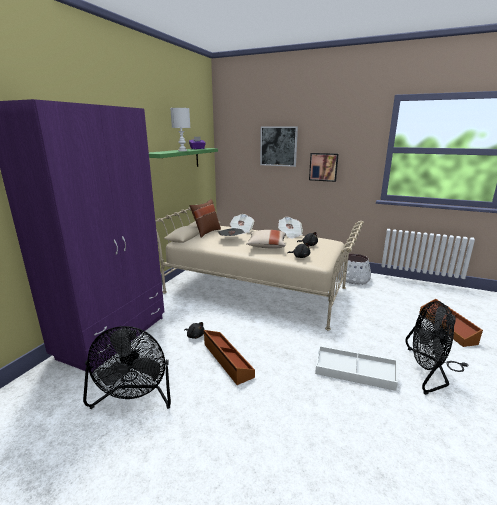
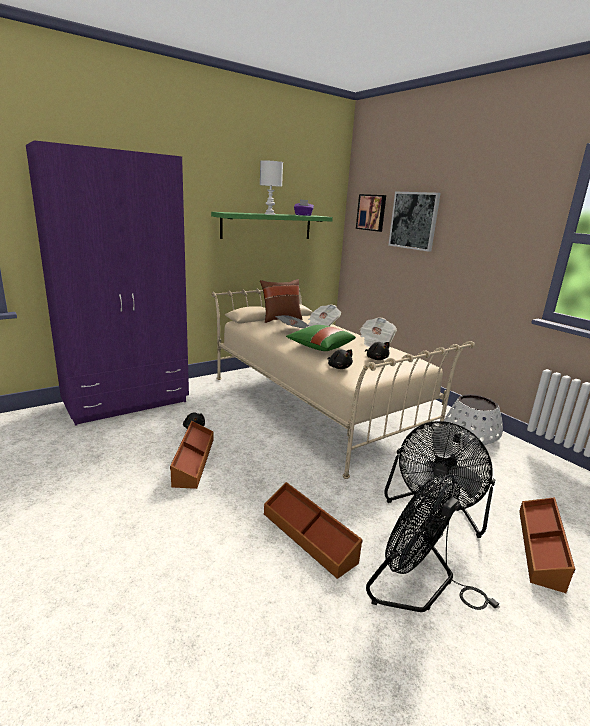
camera: 30 degrees right, 0 degrees up
(132, 396) = (80, 455): black fan -> black fan (432, 507)
(266, 246) = (320, 347): beige pillow -> green pillow
(323, 167) = (466, 256): picture -> picture (371, 212)
(354, 374) = (309, 536): white storage box -> brown storage box

